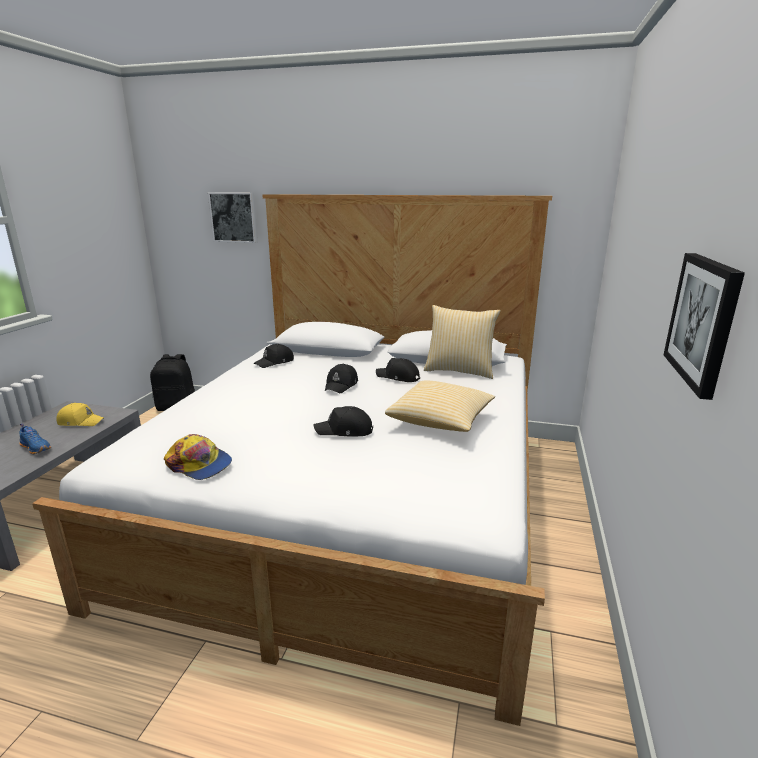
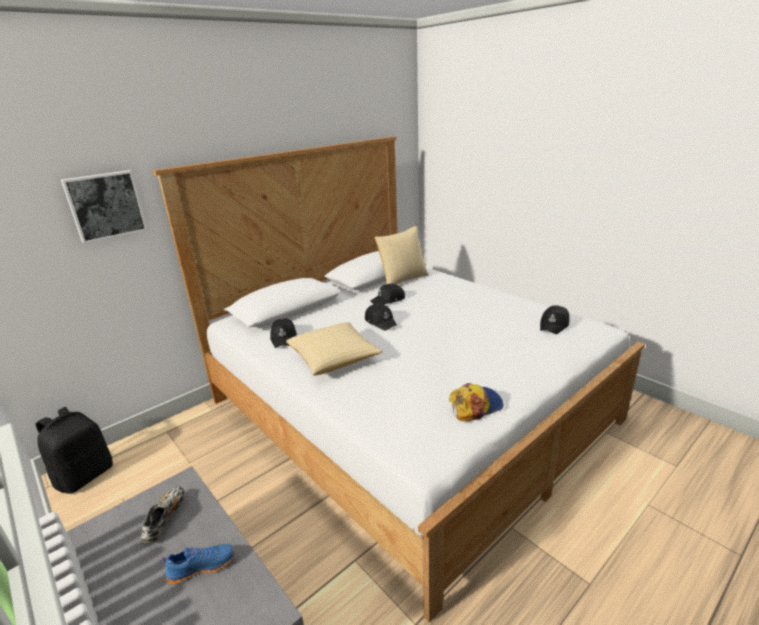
camera: 55 degrees left, 5 degrees up
(80, 421) = (165, 519): yellow cap -> shoe
(344, 431) = (462, 339): black cap -> black cap (554, 325)
(440, 421) = (477, 307): pillow -> pillow (334, 359)
(703, 320) = (643, 193): picture -> none

